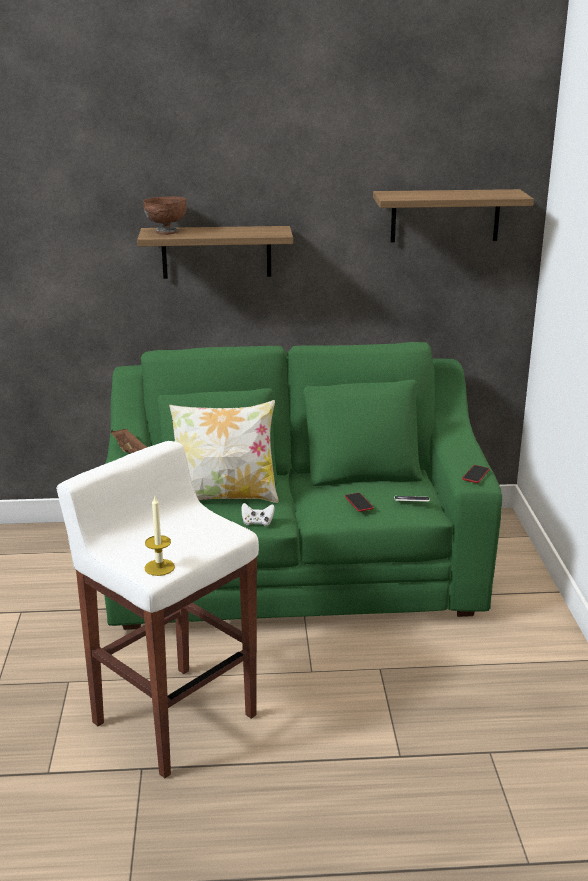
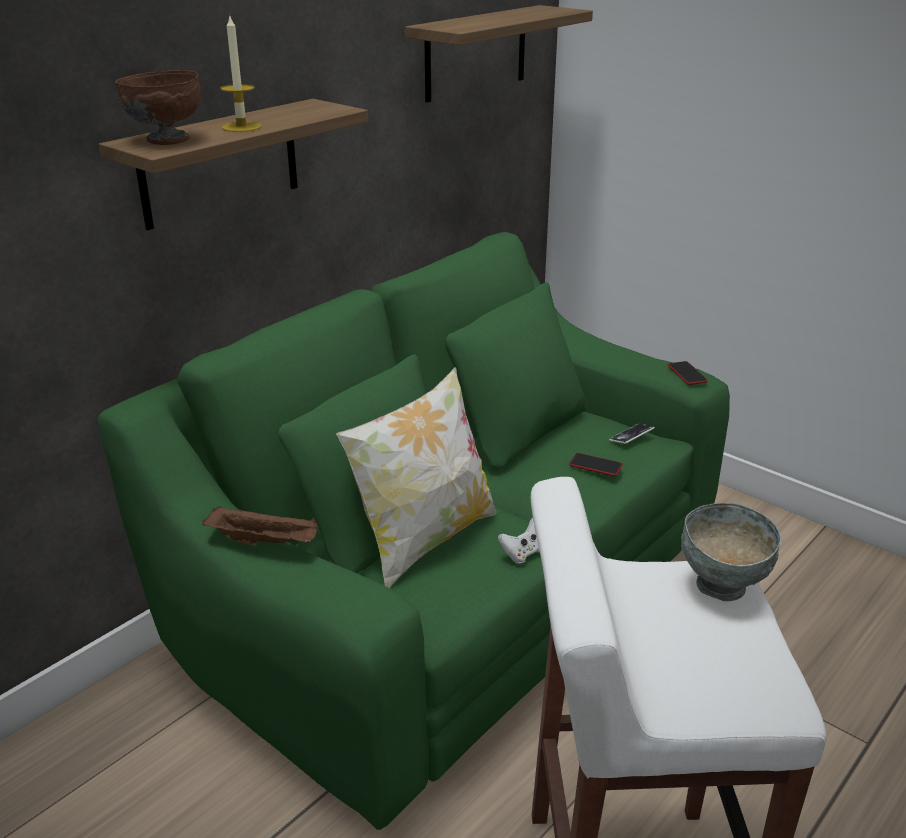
camera: 45 degrees left, 5 degrees up
(159, 567) = (770, 687): candle -> candle (241, 127)
(220, 534) = (722, 587): none -> grey bowl

